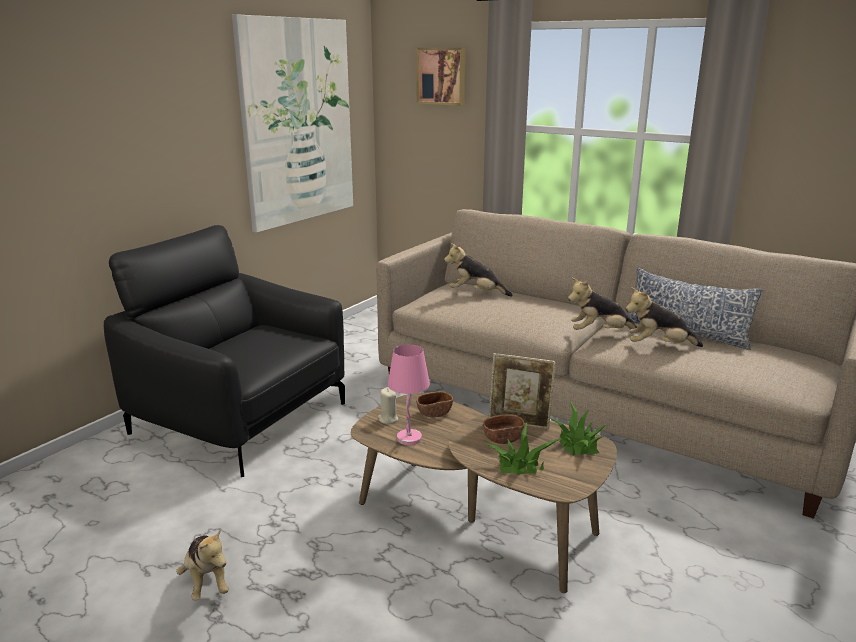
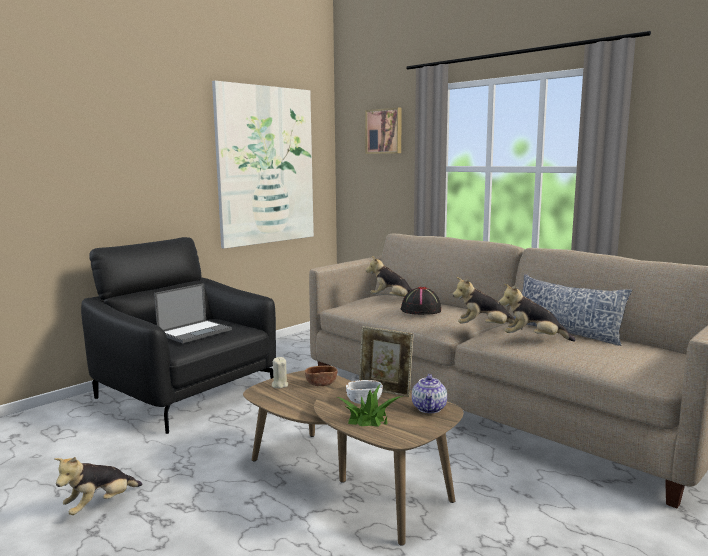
camera: 10 degrees right, 10 degrees down
(207, 582) = (100, 505): plush toy -> plush toy turned 60 degrees clockwise
(254, 350) = (195, 332): none -> laptop
(409, 439) = (289, 399): pink table lamp -> none
(503, 438) = (364, 401): brown bowl -> white bowl
(518, 310) = (420, 310): none -> black hat
(578, 444) = (429, 408): potted plant -> teapot

